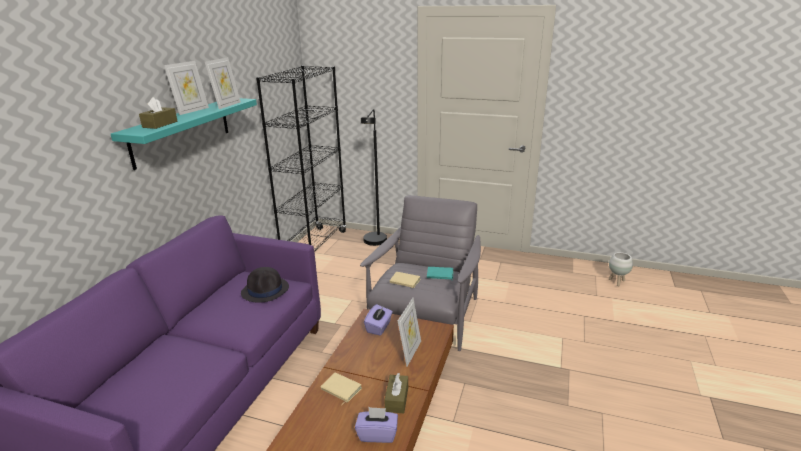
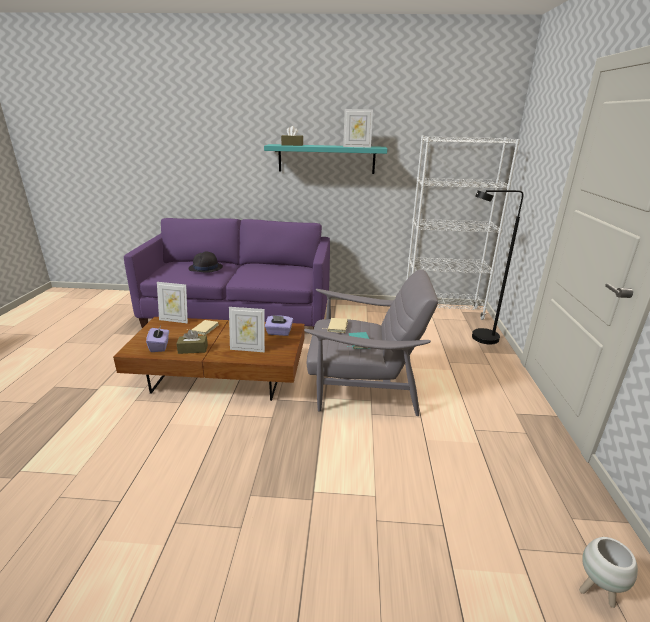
camera: 75 degrees right, 0 degrees up
(191, 111) = (333, 145): picture frame -> picture frame (175, 320)
(265, 290) = (285, 275): black hat -> black hat (205, 268)
(315, 246) = (442, 312): black bookcase -> white bookcase

